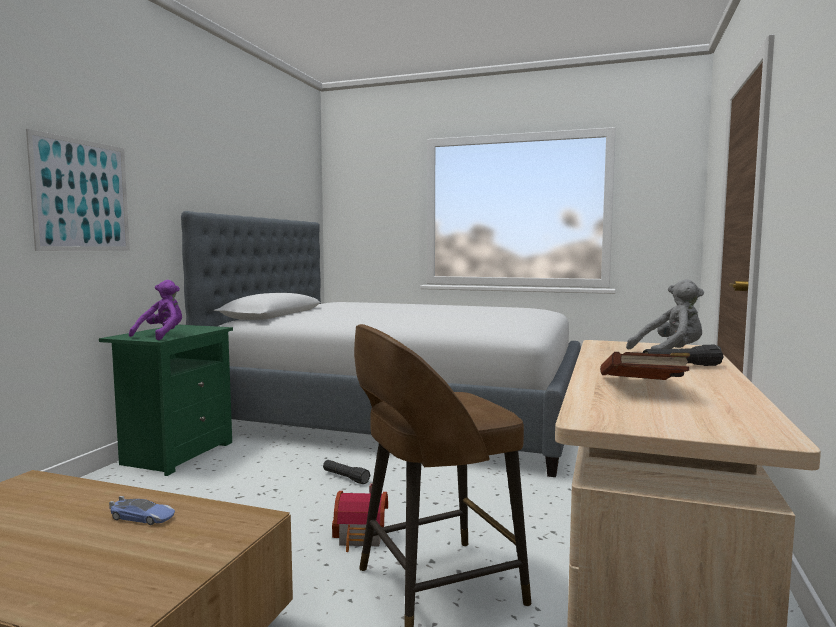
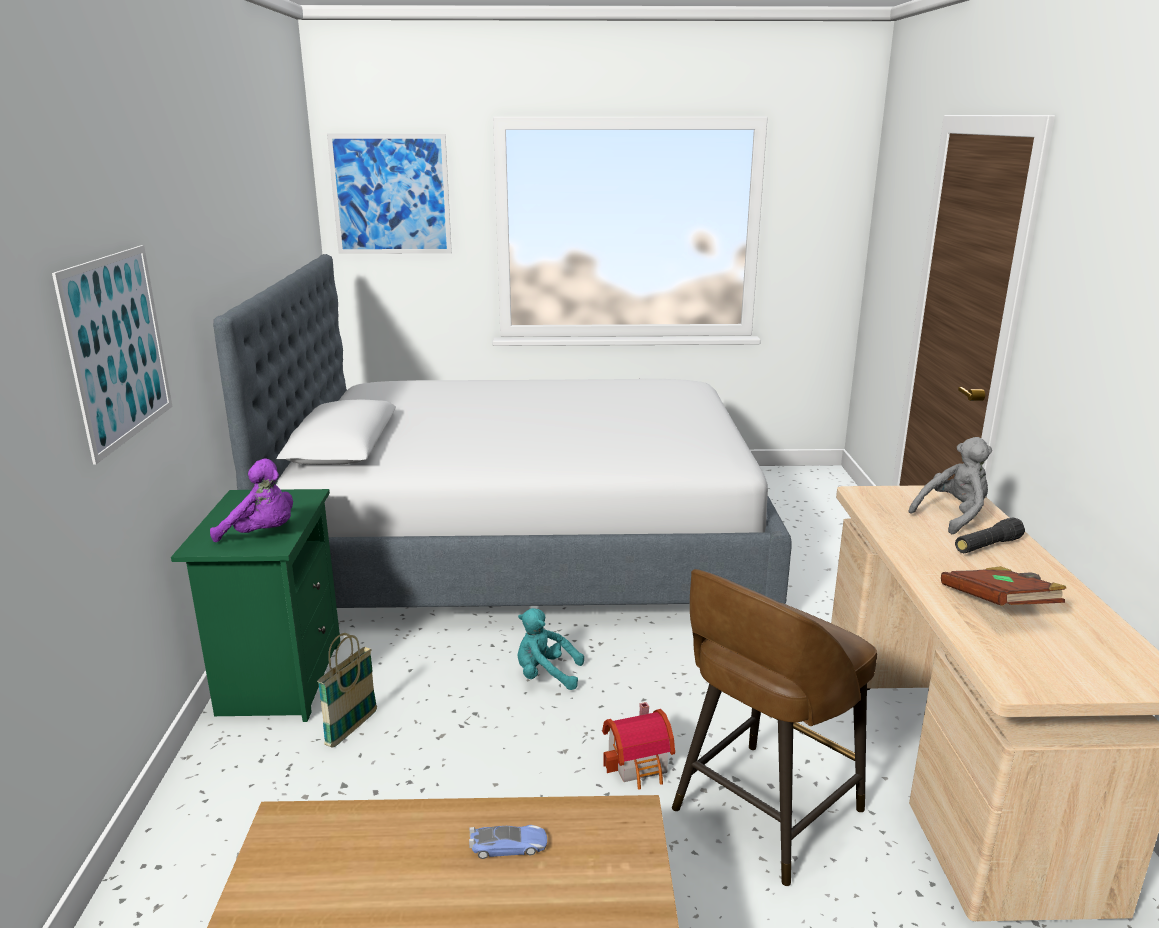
camera: 20 degrees left, 15 degrees up
(162, 335) = (262, 534): purple plush toy -> purple plush toy turned 105 degrees clockwise
(189, 483) = (352, 728): none -> basket
(345, 478) = (545, 675): black flashlight -> turquoise plush toy
(364, 190) = (391, 194): none -> picture

